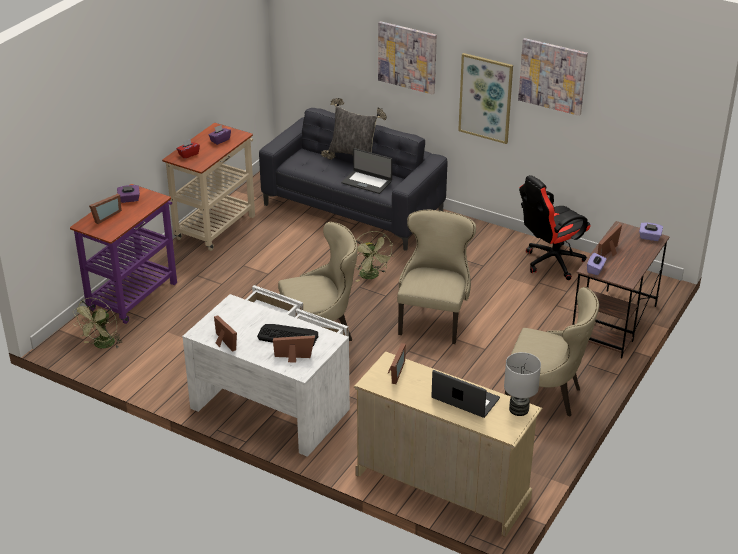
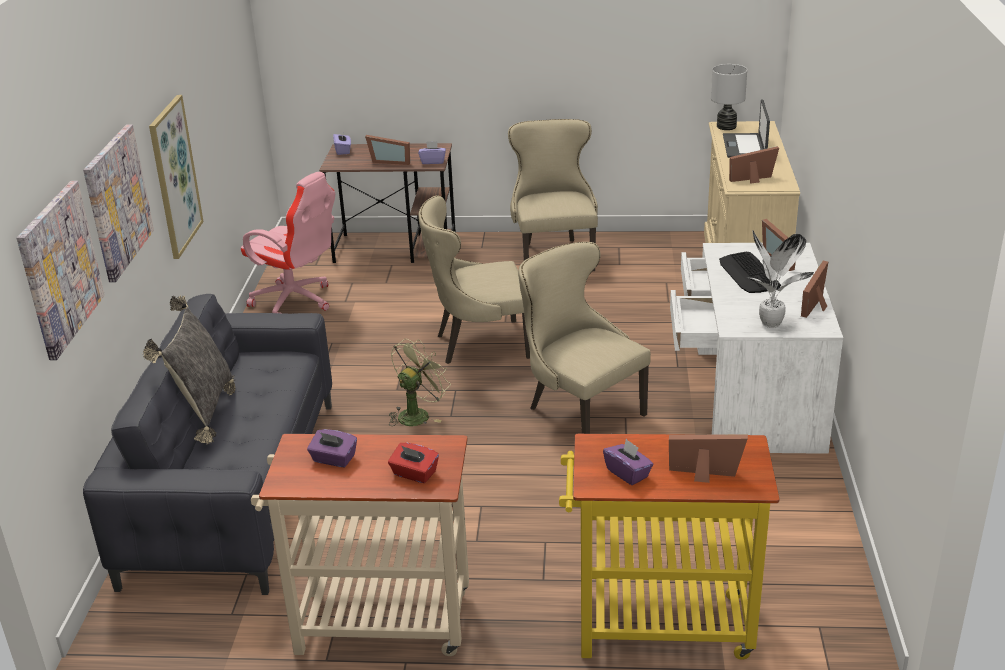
camera: 115 degrees left, 5 degrees down
(102, 345) = (809, 596): green fan -> none
(134, 296) = (660, 626): purple cart -> yellow cart
(222, 317) = (771, 324): none -> potted plant
(367, 182) = (269, 384): laptop -> none
(550, 263) = (297, 303): black office chair -> pink office chair
(552, 76) = (195, 76): picture -> picture (59, 268)

